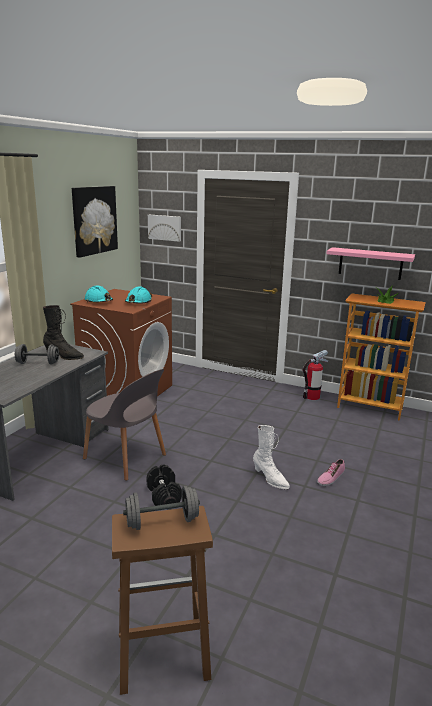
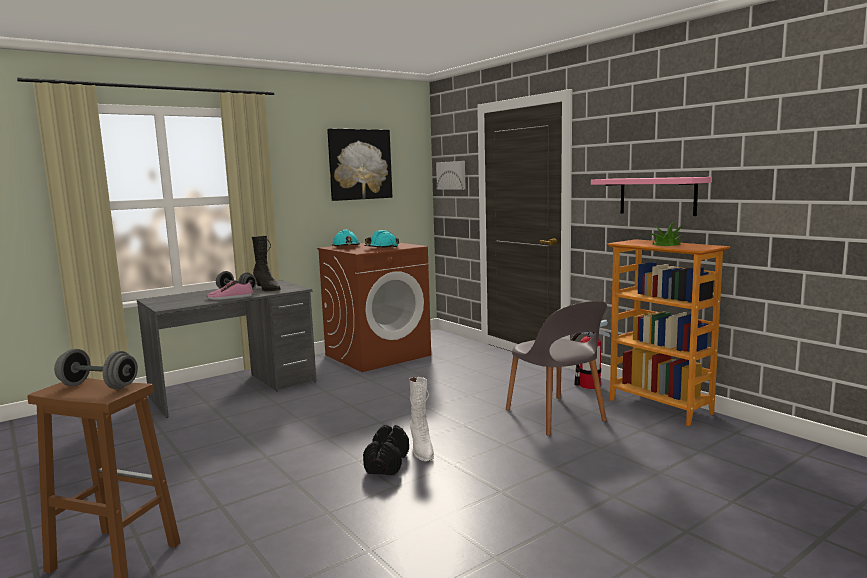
camera: 30 degrees right, 10 degrees down
(126, 458) = (301, 405): grey chair -> grey chair (556, 416)
(164, 495) = (292, 440): black dumbbell -> black dumbbell (387, 463)
(330, 477) = (498, 463): shoe -> shoe (230, 297)

